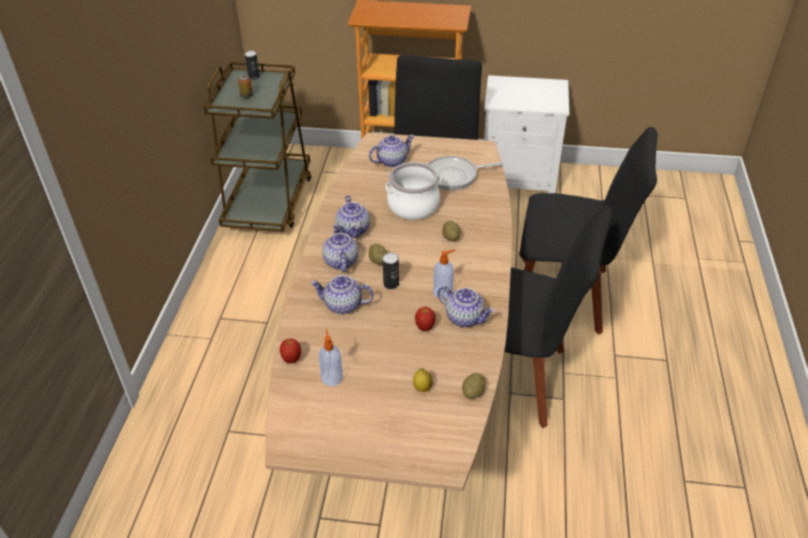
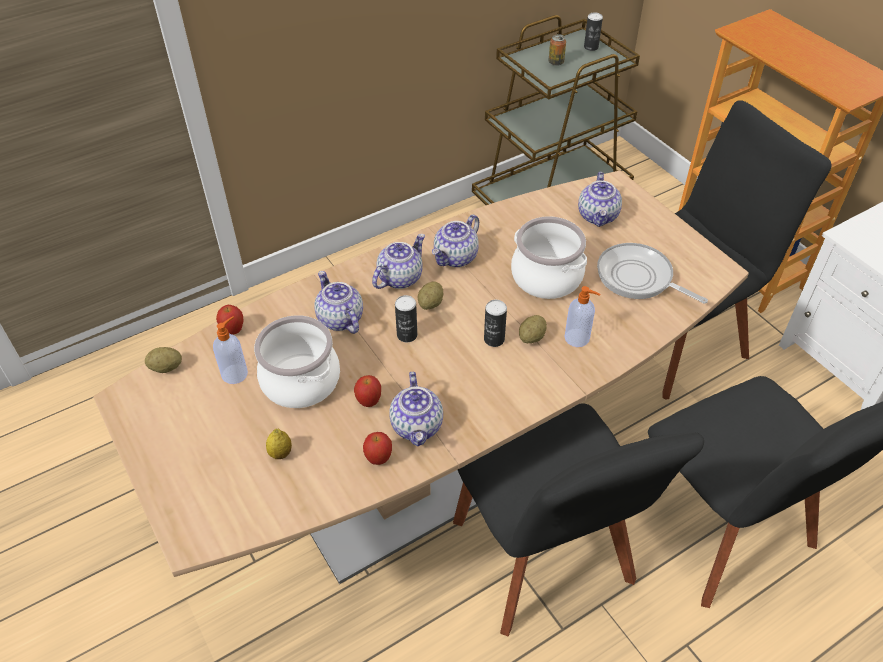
camera: 50 degrees right, 5 degrees up
(374, 350) = (300, 381): none -> cooking pot
(392, 161) = (598, 216): teapot -> teapot turned 75 degrees clockwise
(435, 252) = (494, 339): none -> can
(443, 292) = (438, 384): soap dispenser -> soap dispenser (578, 338)
(471, 346) = (378, 459): none -> apple
(473, 392) = (311, 501): potato -> potato (166, 368)

